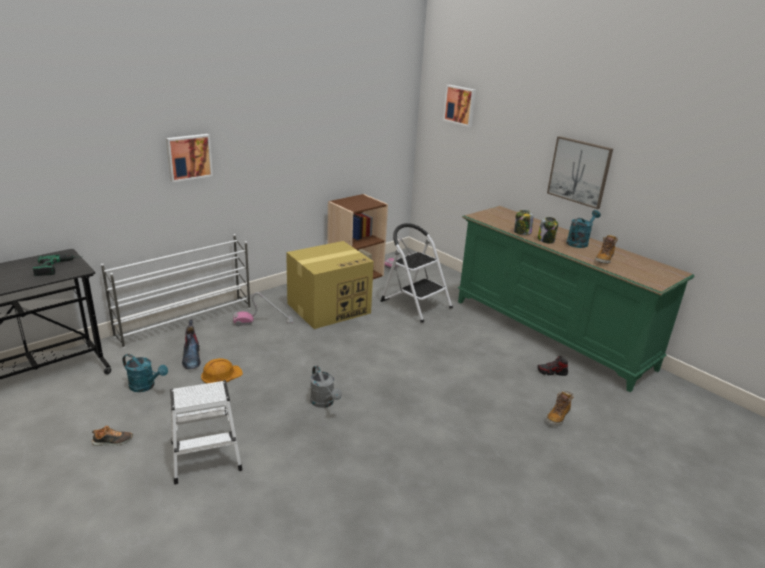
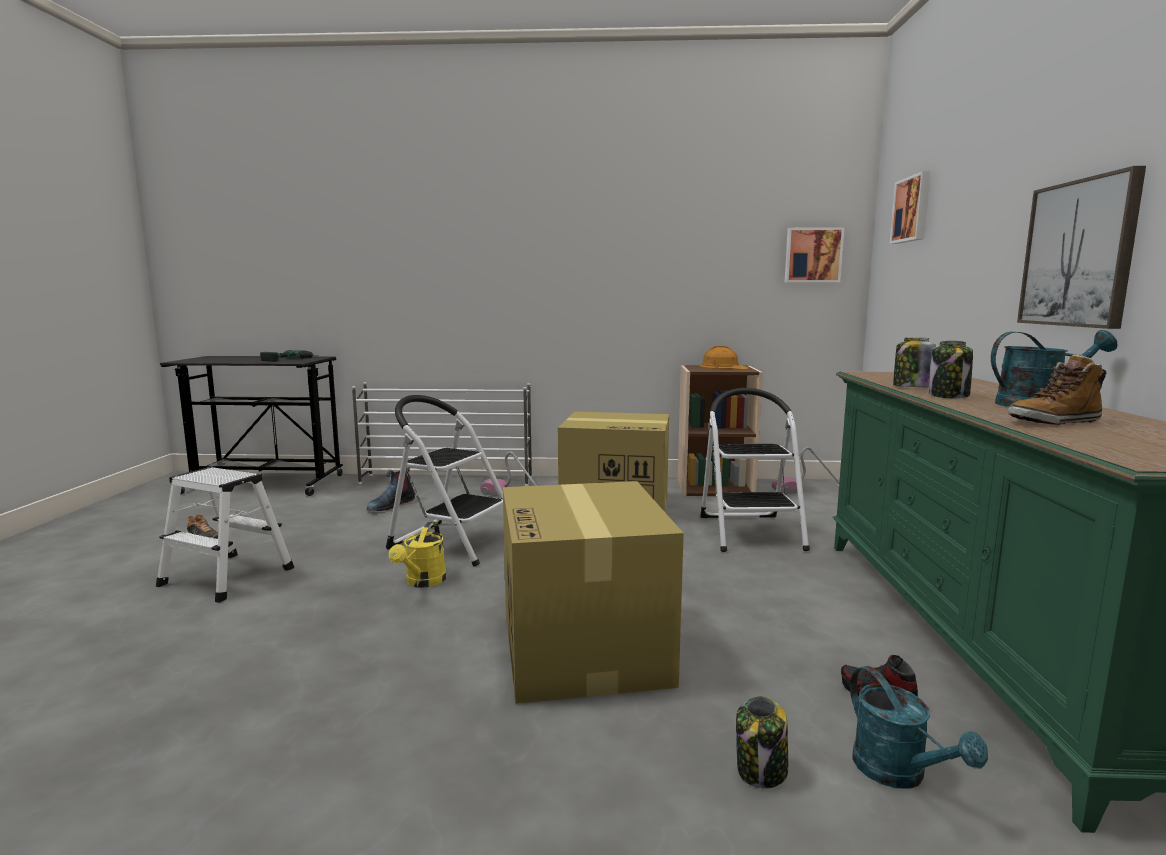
camera: 45 degrees right, 15 degrees down
(146, 386) = (312, 512): turquoise watering can -> turquoise watering can (899, 774)
(188, 157) = (476, 273): picture -> picture (813, 255)
(221, 374) = (385, 524): orange hard hat -> orange hard hat (723, 367)
(289, 370) = (452, 542): none -> step ladder
(324, 403) = (422, 582): grey watering can -> yellow watering can
(449, 401) = (584, 649): none -> cardboard box
(558, 416) = (761, 771): boot -> jar

